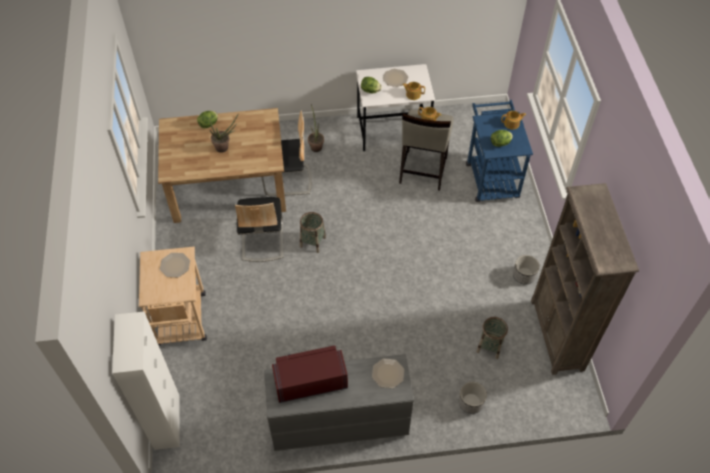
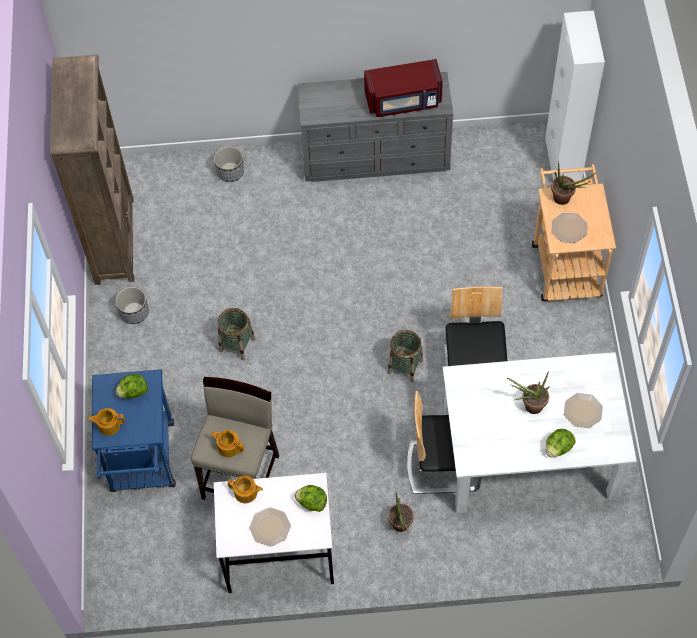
camera: 175 degrees left, 5 degrees up
(173, 290) = (565, 199): none -> potted plant
(228, 188) = (530, 454): brown dining table -> white dining table
(388, 373) = (321, 107): plate -> plate (582, 411)
(490, 346) = (196, 229): basket -> basket (237, 344)

